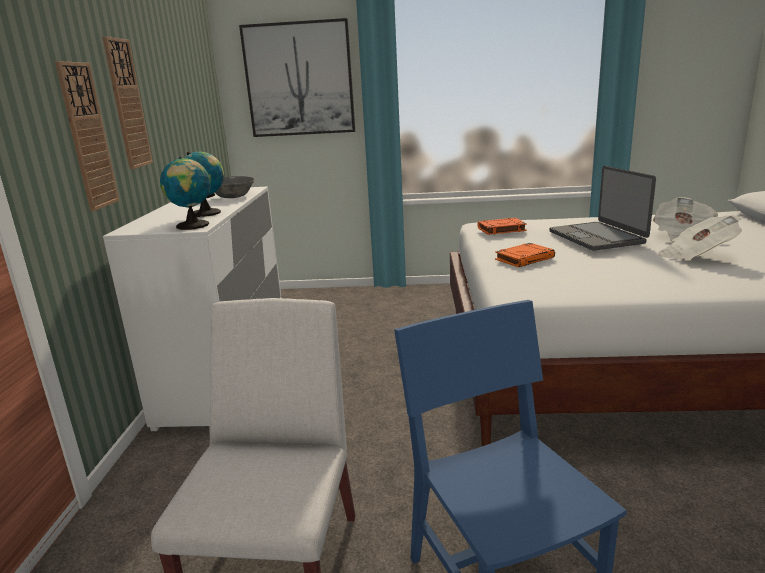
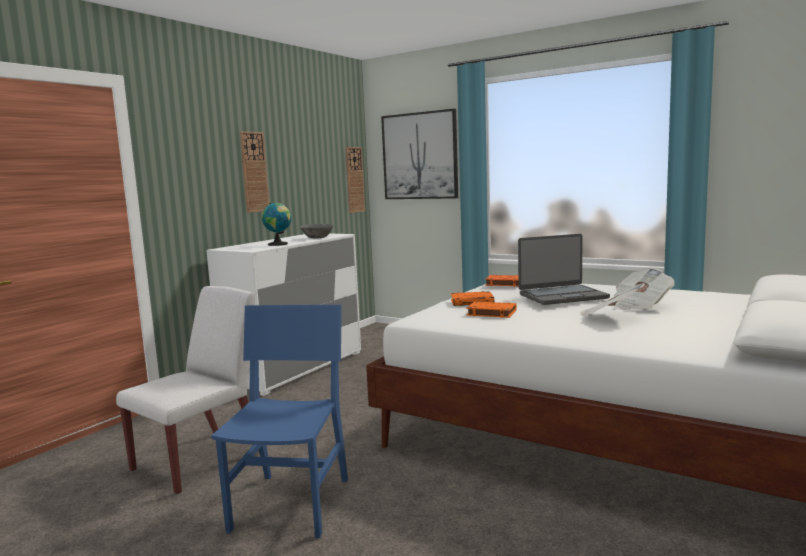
camera: 30 degrees right, 10 degrees down
(87, 137) = (212, 190): wall clock -> wall clock (354, 179)
(193, 226) = (253, 249): globe -> none
(578, 270) = (491, 313): none -> orange book
(597, 237) = (562, 296): laptop -> laptop turned 120 degrees counterclockwise

